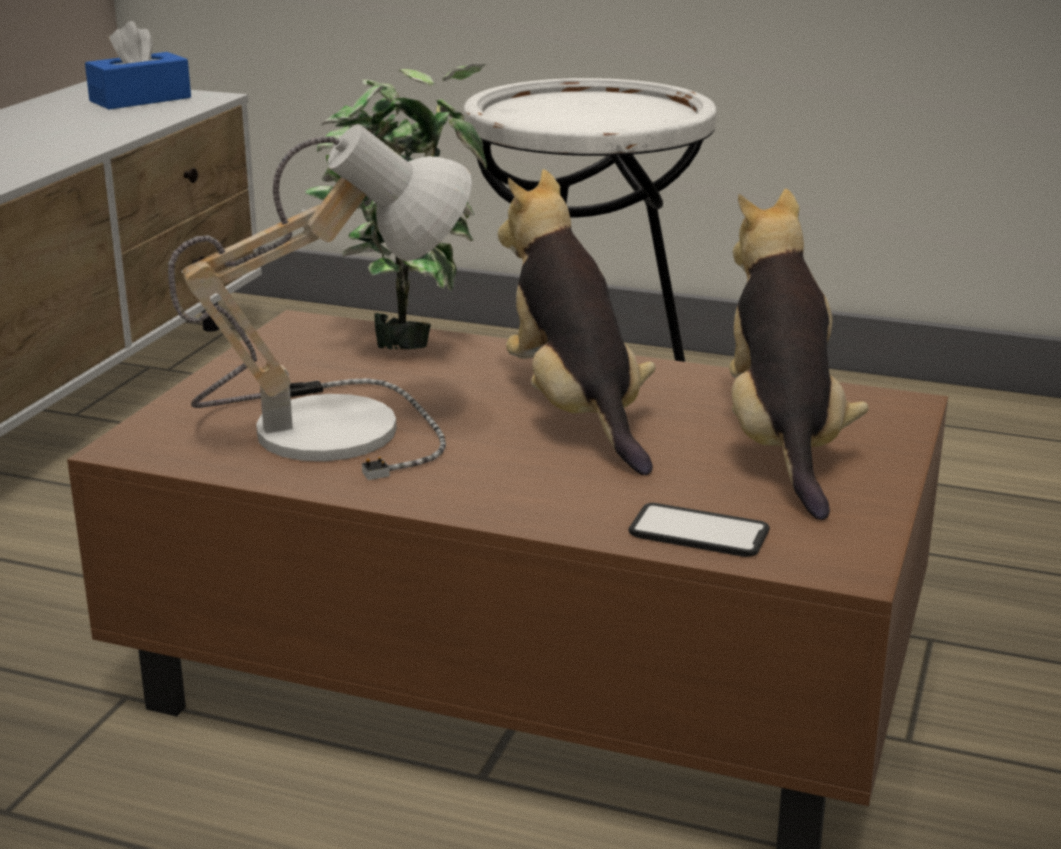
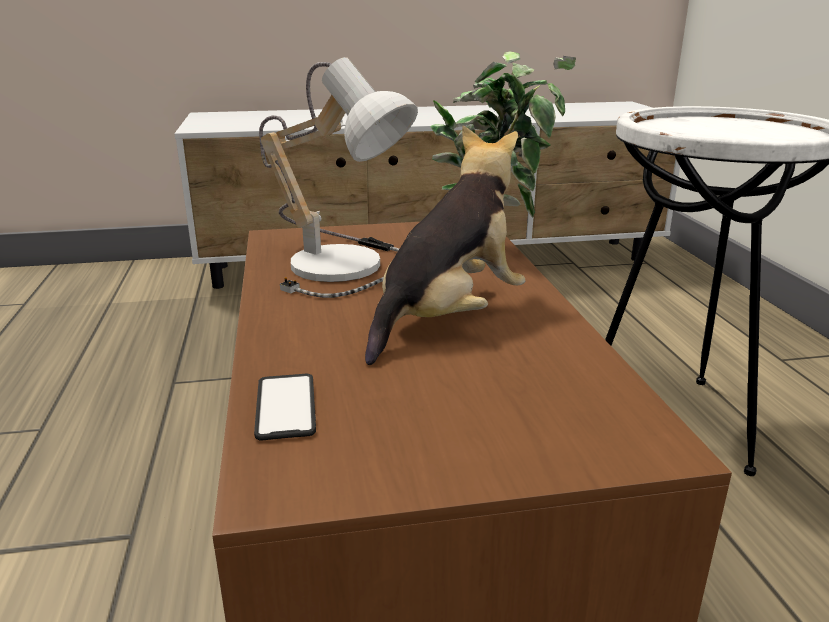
camera: 60 degrees right, 0 degrees up
(140, 99) = (626, 110): blue tissue box -> none
(782, 444) = (489, 405): plush toy -> none

